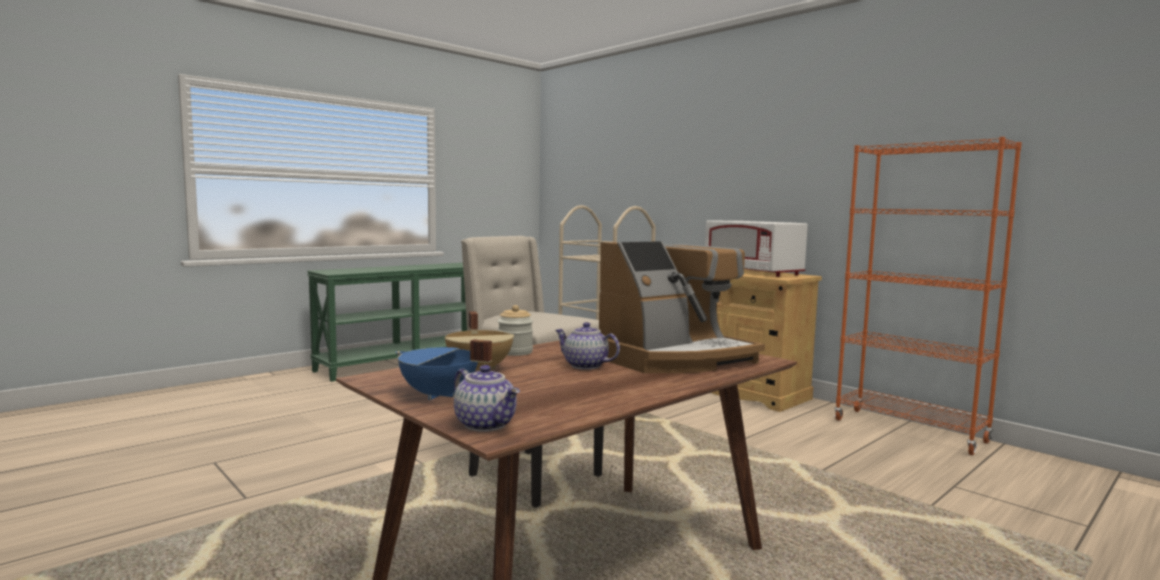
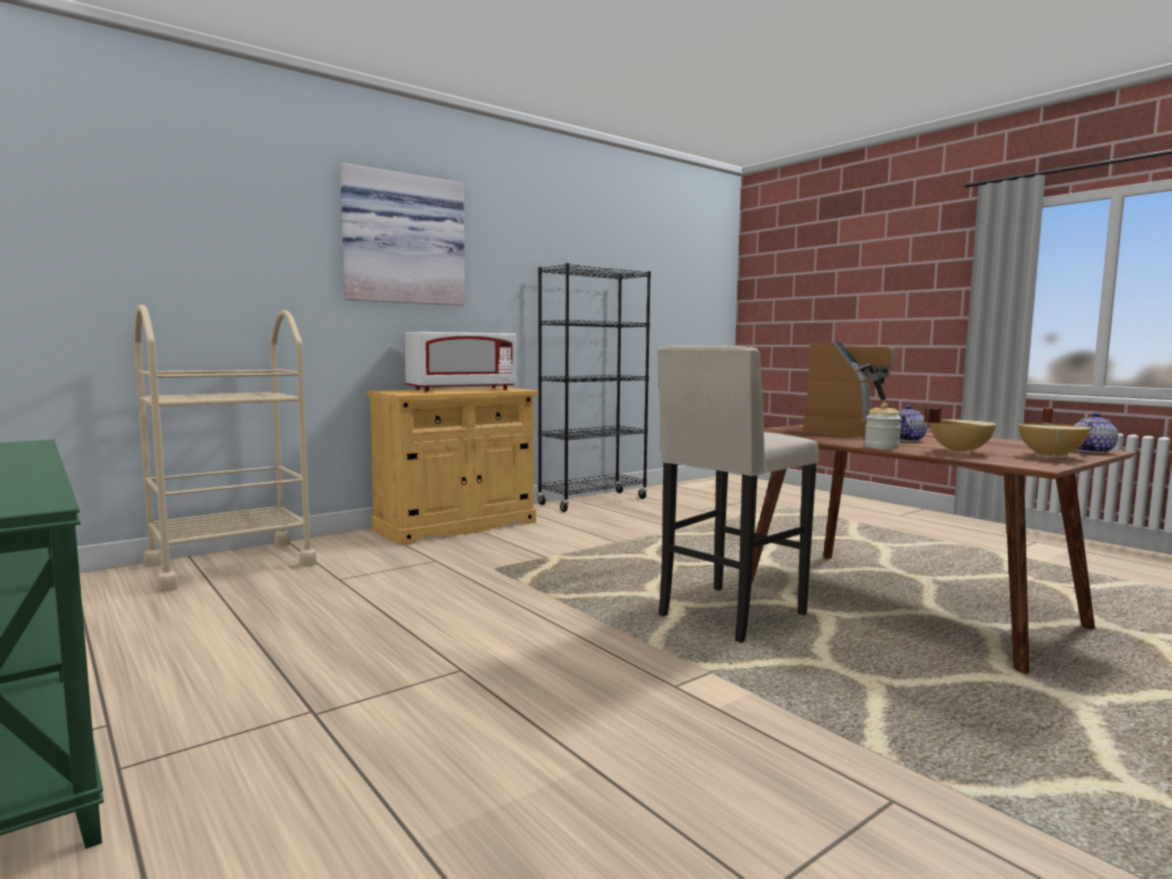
camera: 85 degrees left, 0 degrees up
(438, 395) = (1052, 456): blue cooking pot -> beige cooking pot
(674, 359) = (854, 430): coffee machine -> coffee machine turned 60 degrees clockwise
(746, 143) = (403, 239): none -> picture
(909, 431) = (593, 501): orange bookcase -> black bookcase

